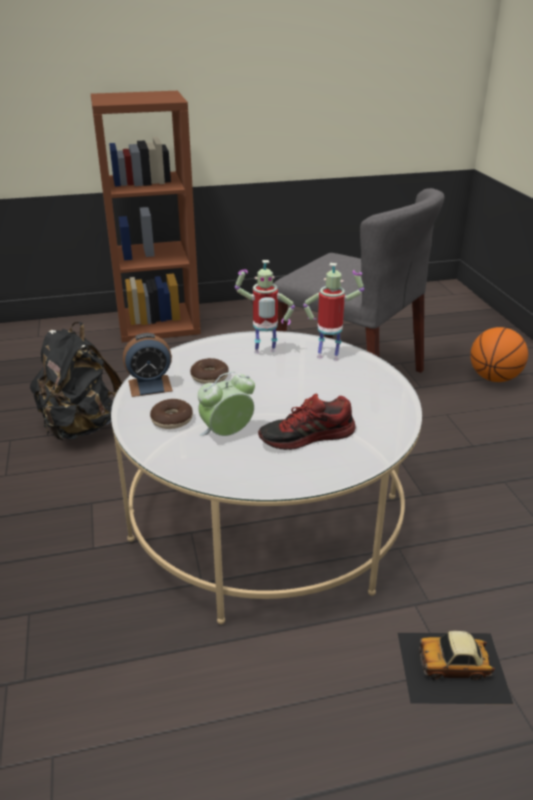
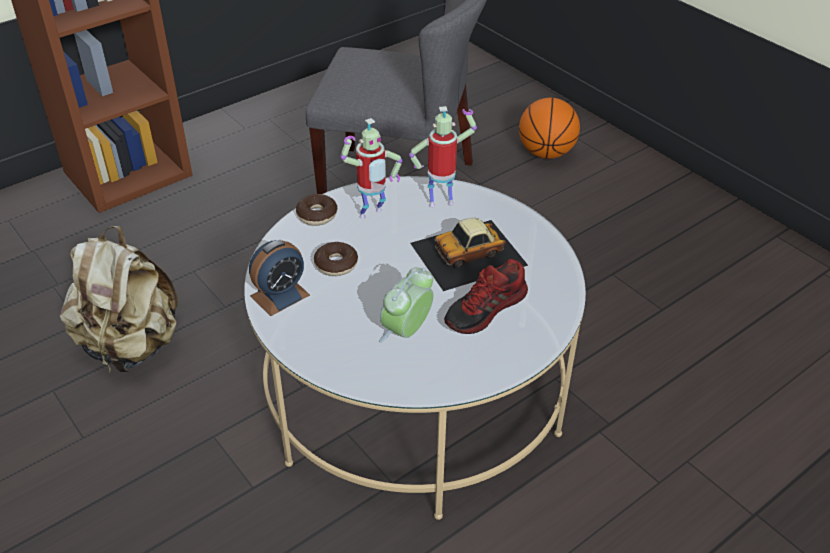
camera: 25 degrees left, 10 degrees up
(81, 427) = (131, 346): black backpack -> beige backpack
(172, 420) = (337, 332): donut -> donut (317, 215)
(453, 667) = (660, 478): toy car -> toy car (469, 254)

